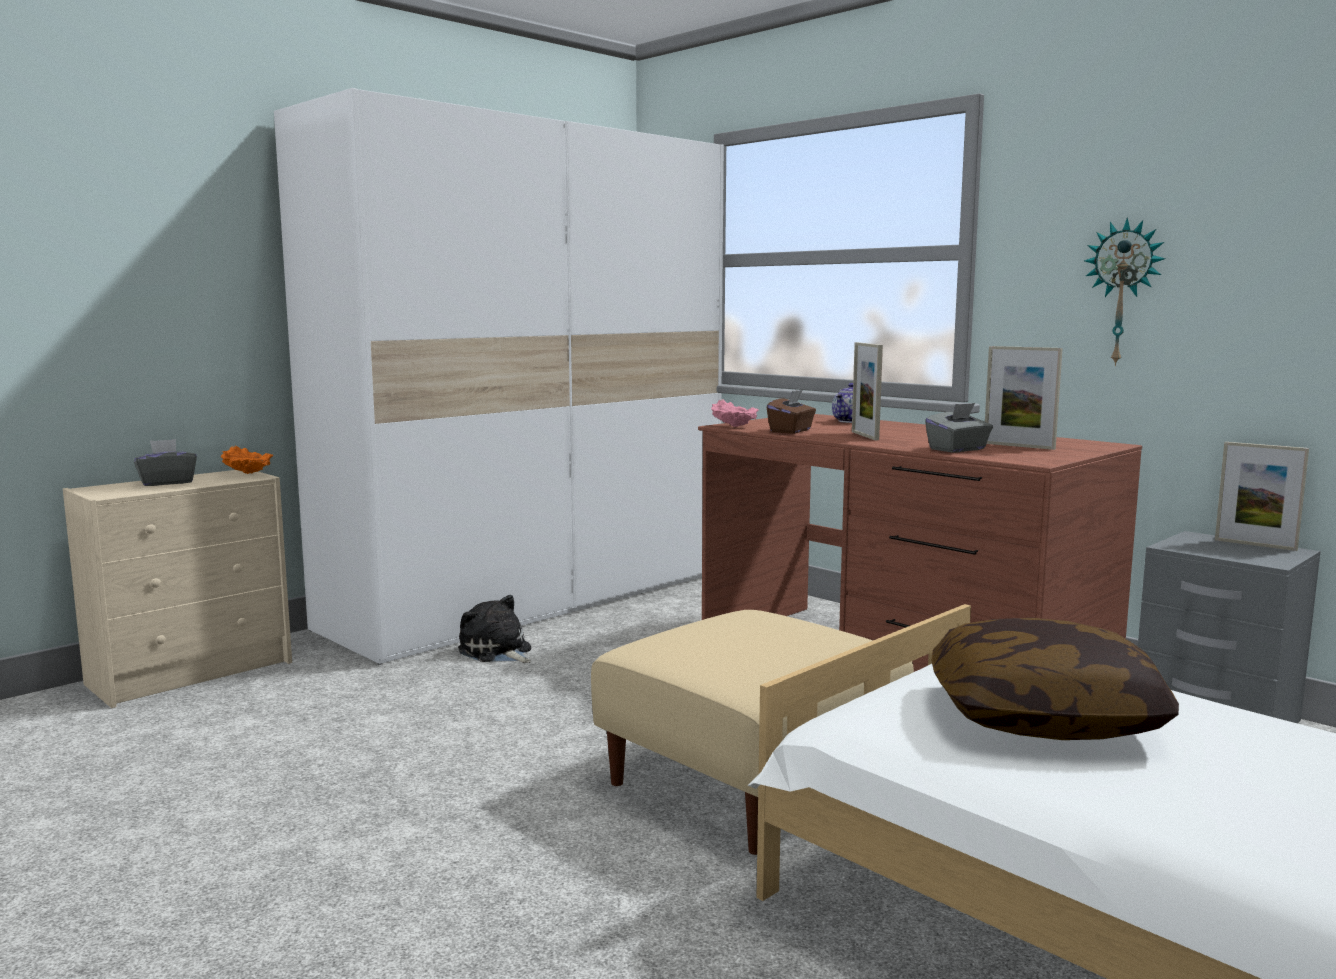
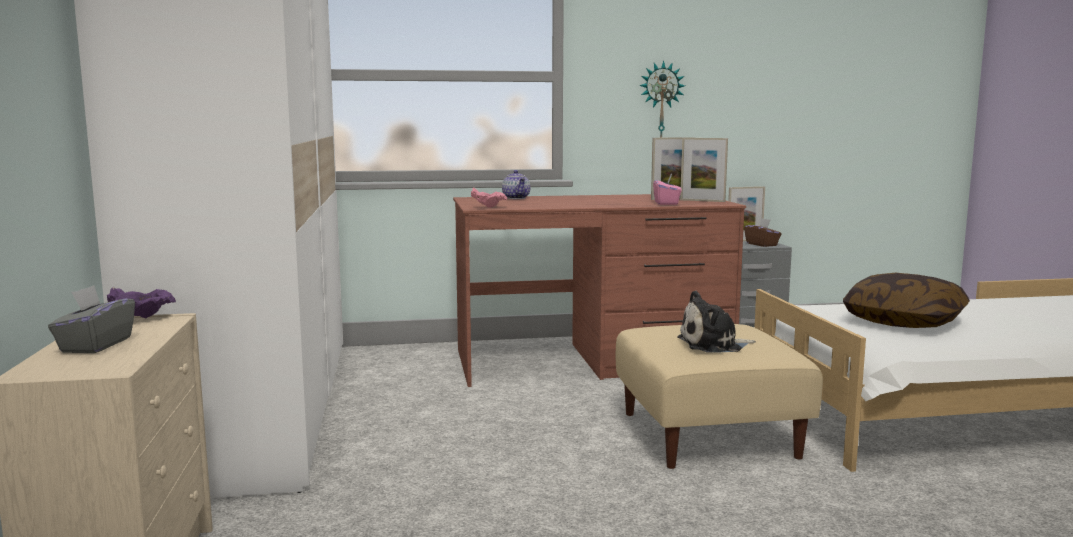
camera: 55 degrees left, 0 degrees up
(248, 474) = (142, 318): orange bowl -> purple bowl
(497, 652) = (362, 445): plush toy -> plush toy (713, 345)
(791, 431) = (534, 206): brown tissue box -> brown tissue box (762, 244)
(865, 436) = (584, 203): picture frame -> picture frame (702, 201)
(958, 449) = (666, 203): grey tissue box -> pink tissue box

